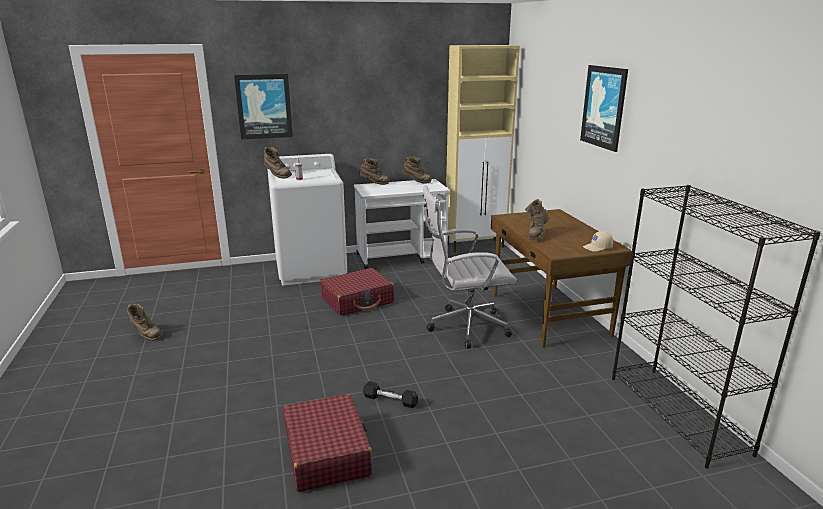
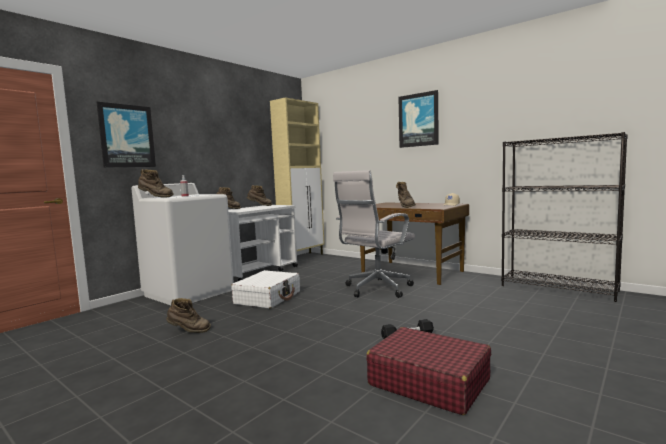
camera: 35 degrees left, 15 degrees down
(146, 335) = (59, 382): brown boot -> brown boot (189, 331)
(357, 300) = (268, 298): red suitcase -> white suitcase

